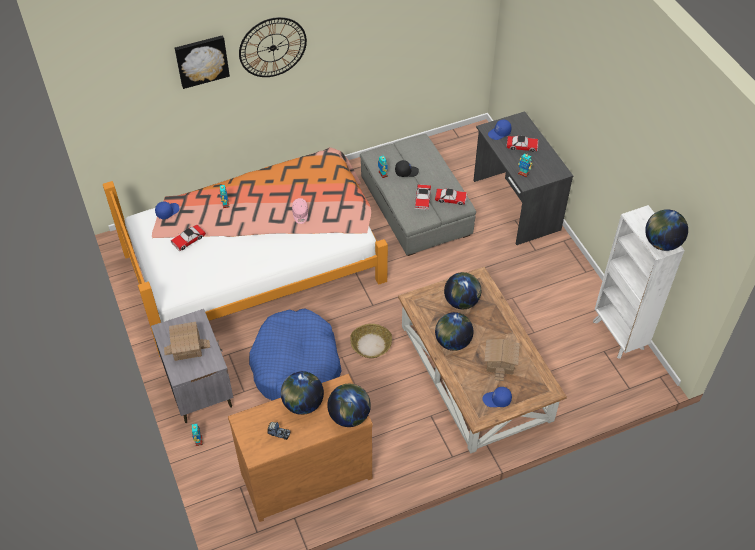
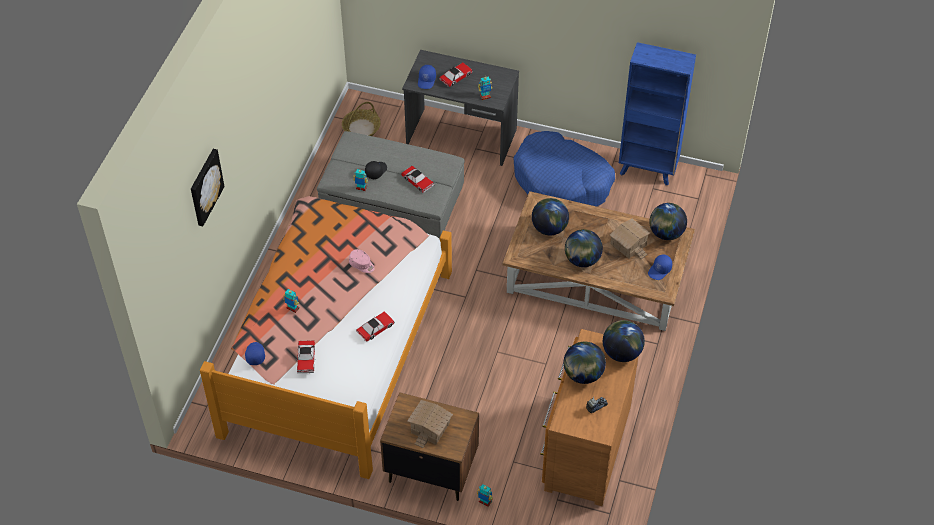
camera: 50 degrees left, 0 degrees up
(199, 388) = (431, 469): grey nightstand -> brown nightstand
(273, 47) = (238, 133): wall clock -> none
(297, 368) = (478, 388): blue dog bed -> blue dog bed (562, 181)
(371, 345) = (504, 325): basket -> basket (361, 129)
(451, 199) = (437, 164): toy car -> toy car (376, 328)
(618, 336) = (648, 170): white bookcase -> blue bookcase
(661, 243) = (678, 61): globe -> globe (666, 233)

